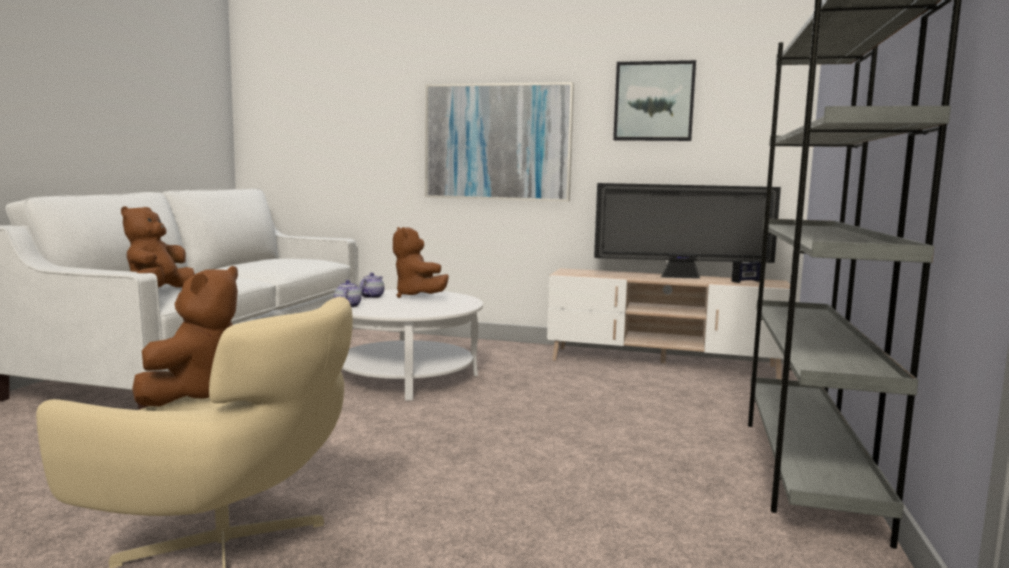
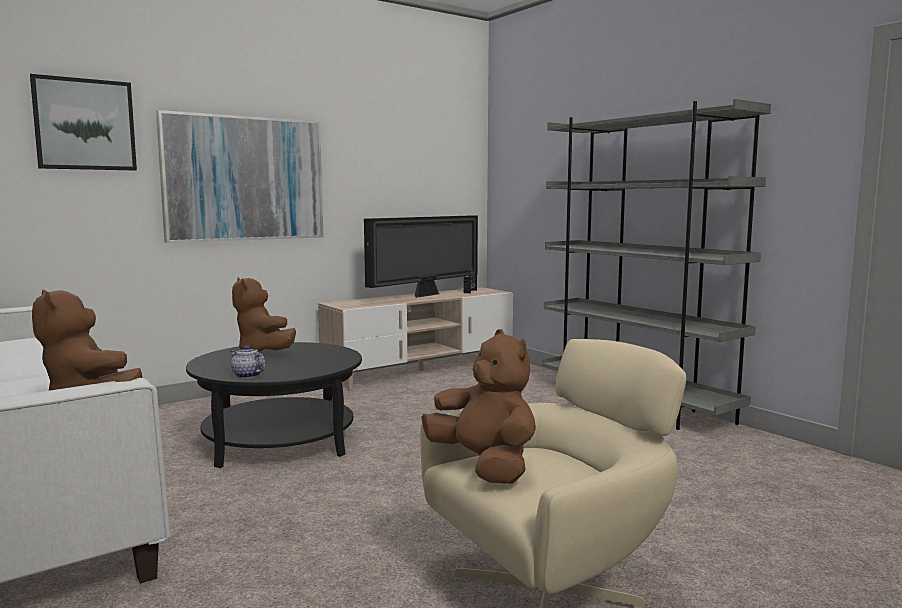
camera: 50 degrees left, 0 degrees up
(371, 296) = (225, 363): teapot -> none
(405, 377) = (279, 441): white coffee table -> black coffee table
(417, 296) = (263, 352): brown plush toy -> brown plush toy turned 45 degrees clockwise
(654, 101) = (383, 143): picture -> picture (85, 124)

